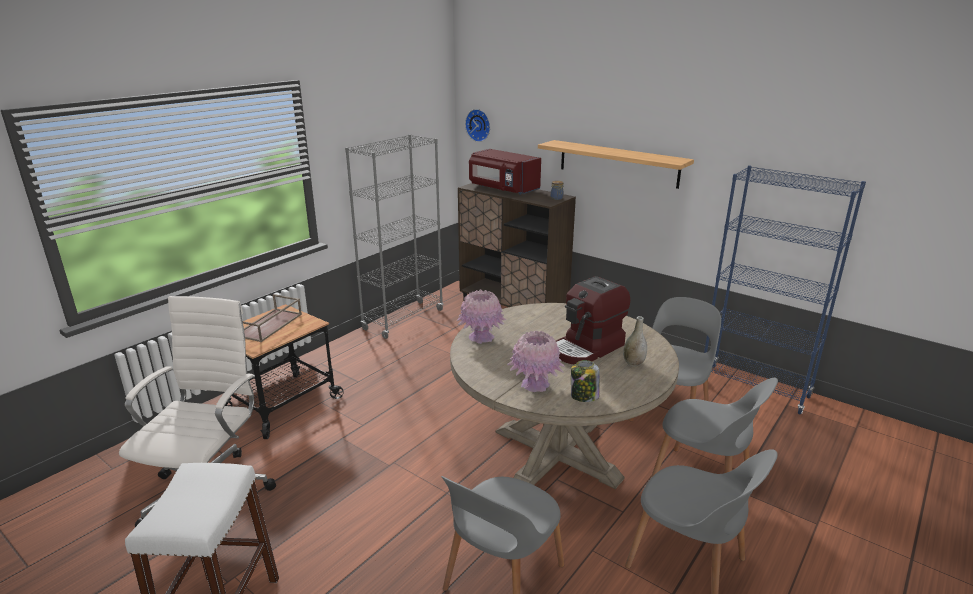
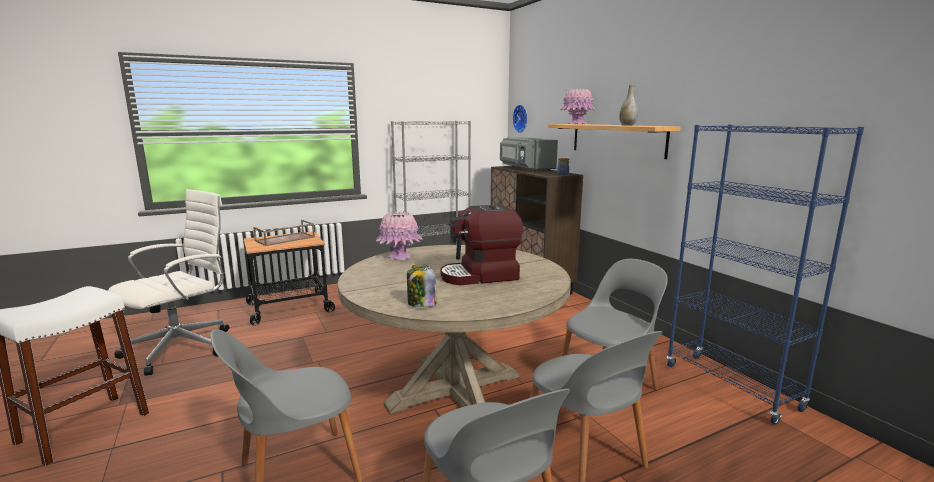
camera: 25 degrees right, 10 degrees down
(502, 189) = (526, 169): red microwave -> grey microwave
(535, 384) = (391, 289): pink vase -> pink vase (576, 124)
(633, 363) = (508, 292): grey vase -> grey vase (627, 125)

